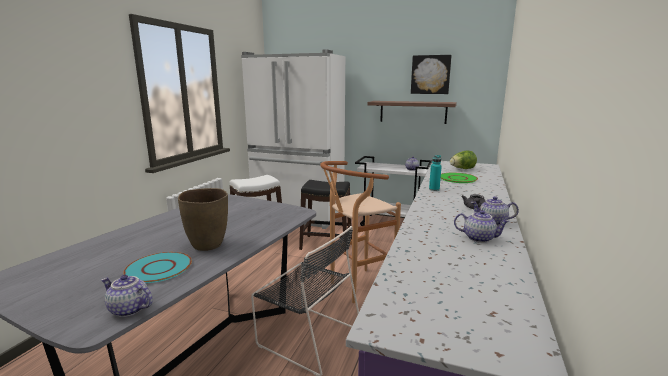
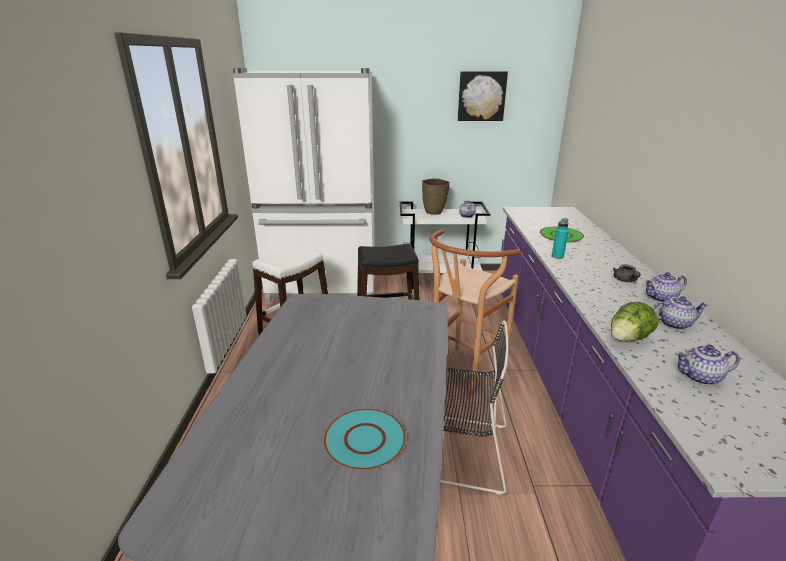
camera: 20 degrees left, 10 degrees up
(128, 310) = (407, 514): teapot -> teapot (700, 378)
(208, 245) = (381, 387): brown vase -> brown vase (434, 212)
(413, 112) = (459, 143): shelf -> none
(462, 169) = (548, 219): lettuce -> lettuce (627, 339)

